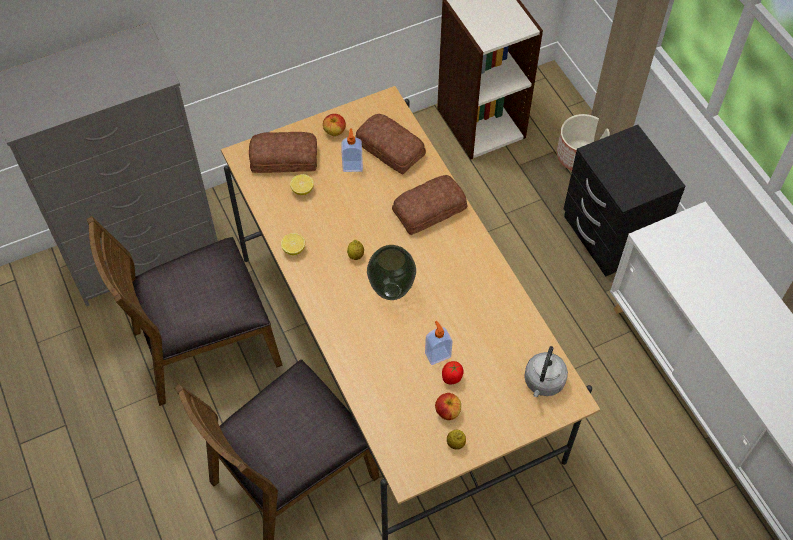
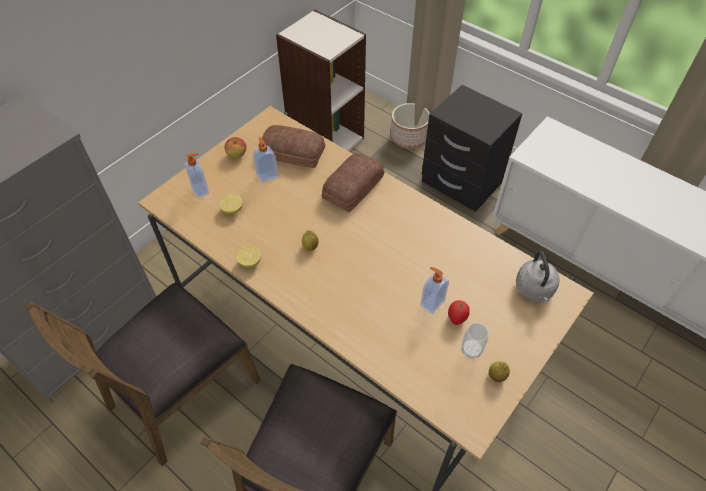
camera: 25 degrees left, 5 degrees down
(283, 157) = (201, 189): bread -> soap dispenser
(391, 291) = (359, 265): vase -> none
(447, 412) = (471, 350): apple -> cup

